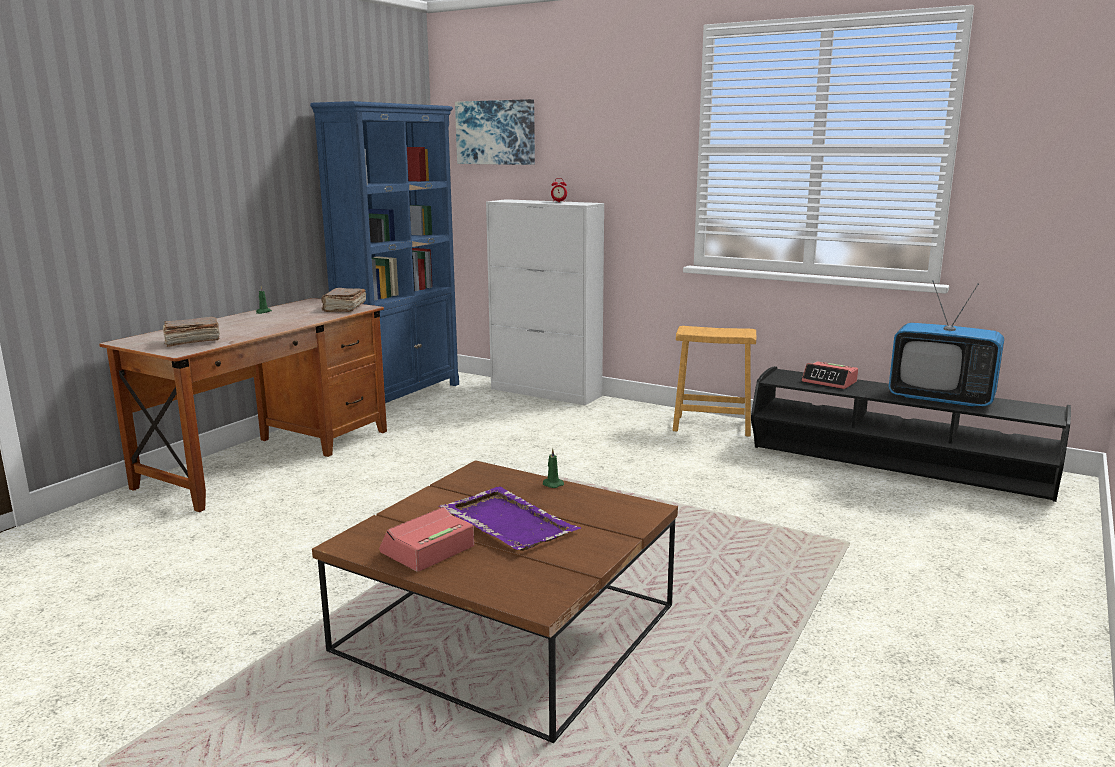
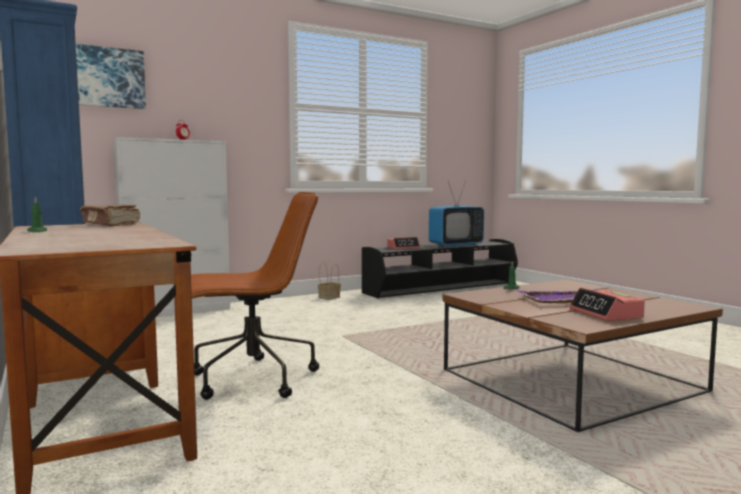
camera: 60 degrees left, 10 degrees down
(191, 341) = (122, 242): brown book -> none
(371, 479) = (251, 380): none -> brown office chair
(712, 425) = (329, 297): brown stool -> basket

